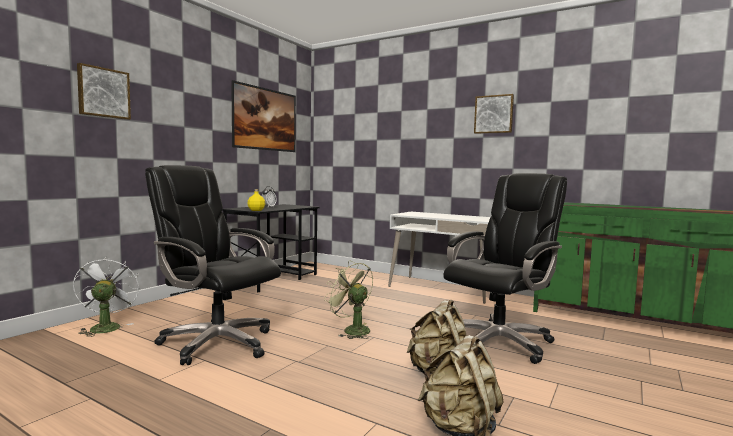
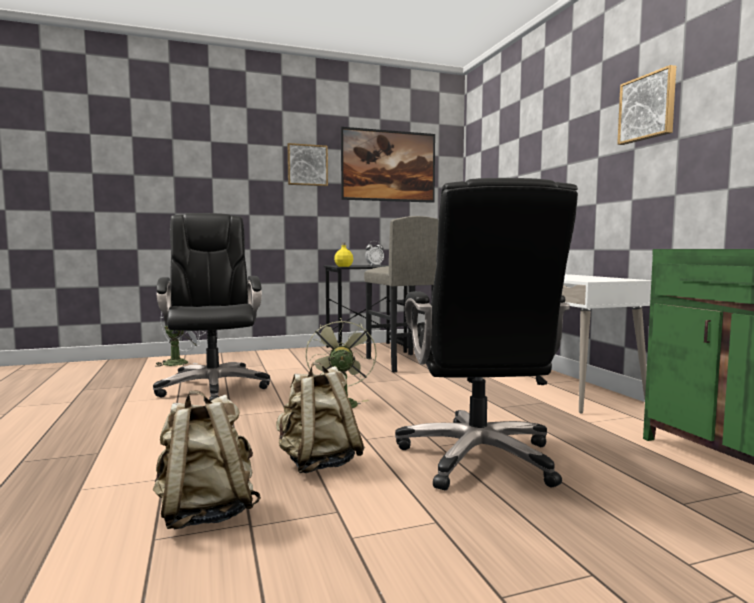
camera: 40 degrees right, 0 degrees up
(103, 93) = (199, 155): picture -> picture (307, 165)
(318, 289) = (402, 363): none -> grey stool
(499, 342) = (478, 457): black office chair -> black office chair turned 90 degrees clockwise

